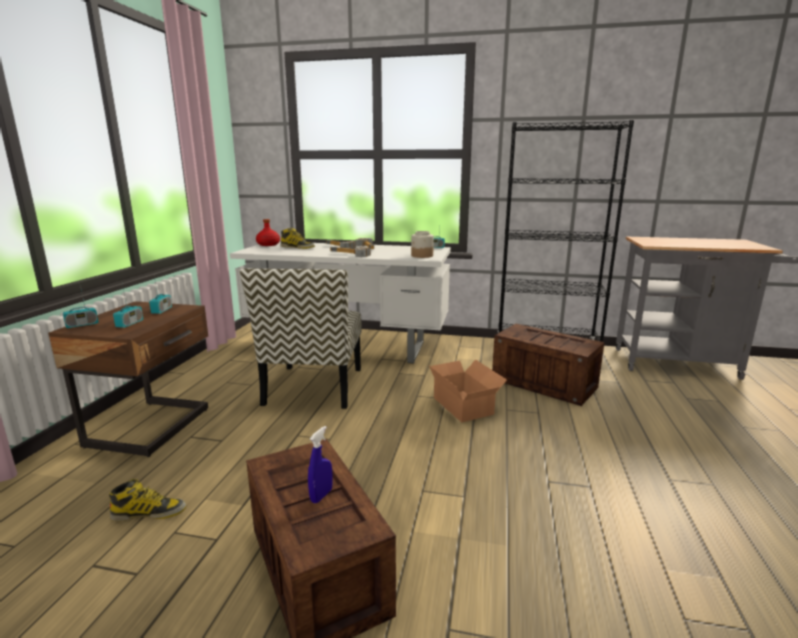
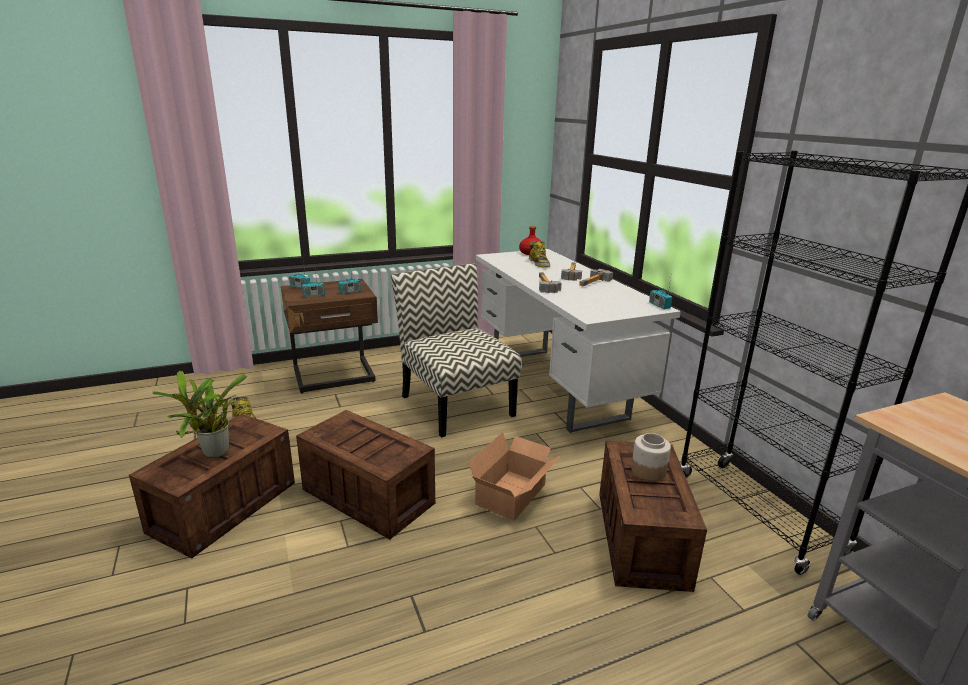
camera: 55 degrees right, 5 degrees up
(314, 387) = (455, 405): chair -> chair turned 90 degrees clockwise
(321, 495) = (213, 454): blue spray bottle -> potted plant
(399, 467) = (366, 495): none -> crate
(422, 256) = (597, 311): jar -> jar (648, 471)

